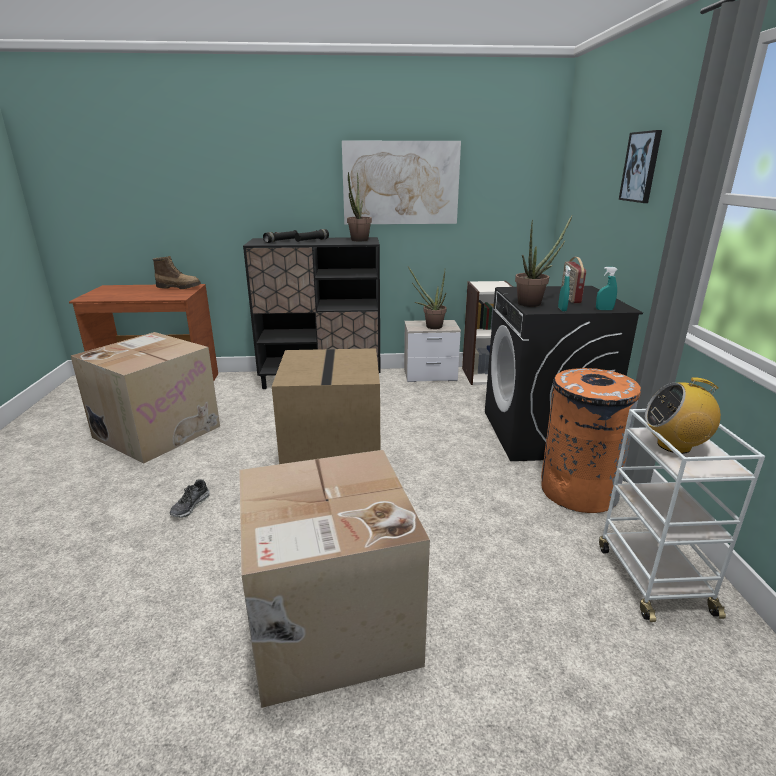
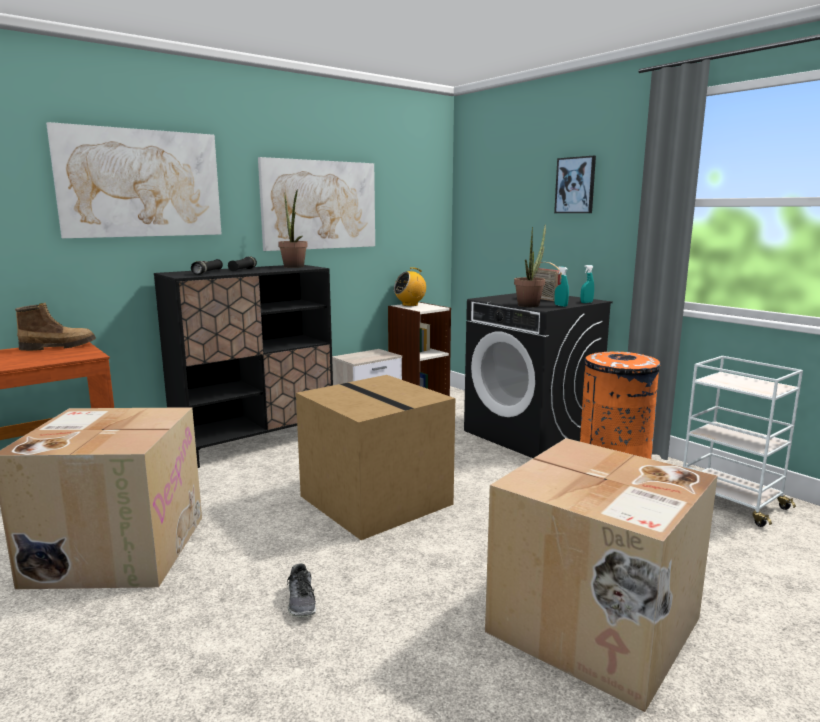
camera: 35 degrees left, 10 degrees down
(244, 167) = (140, 183): none -> picture
(430, 326) = (368, 357): potted plant -> none
(674, 445) = (736, 382): radio -> radio (410, 305)

